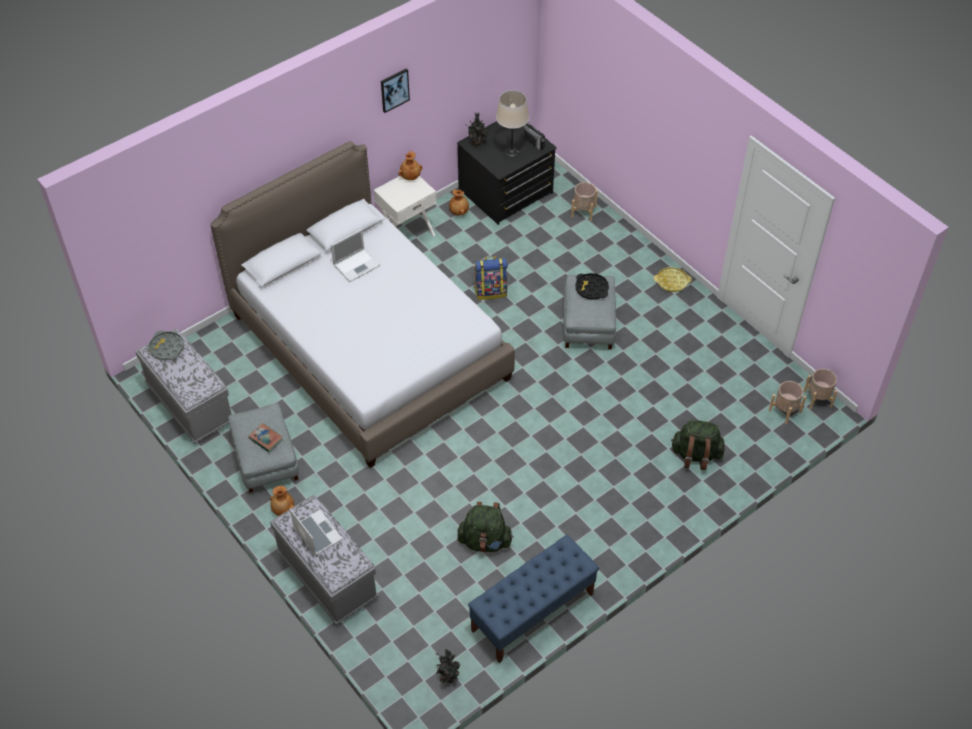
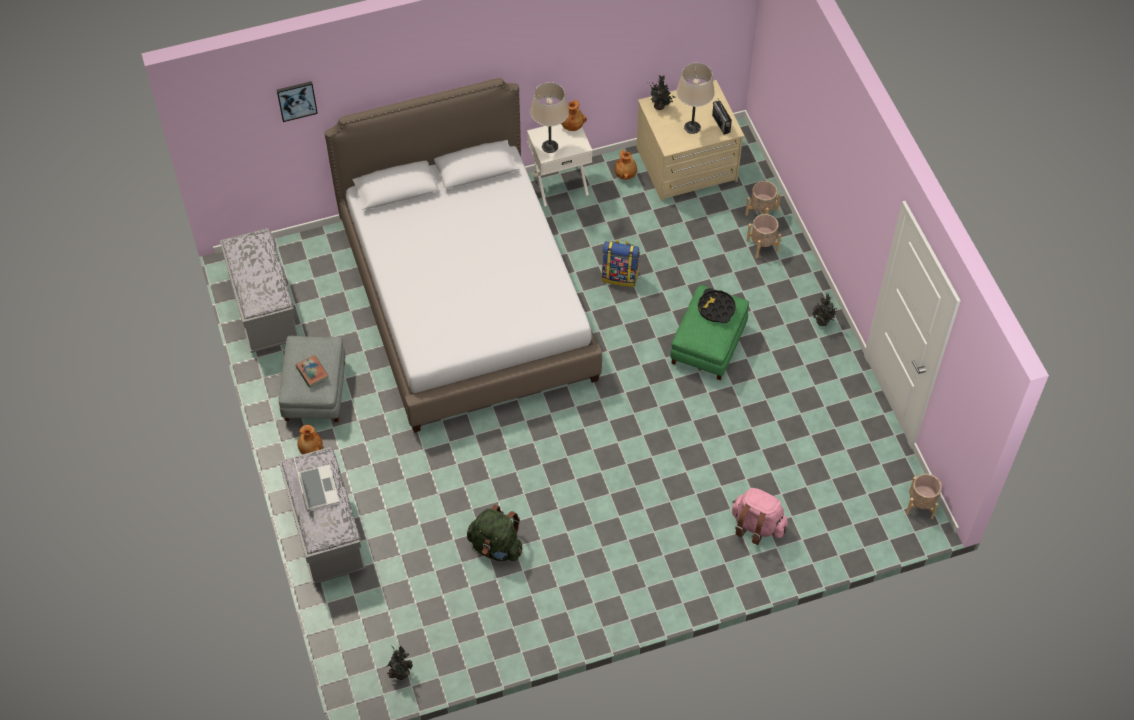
camera: 20 degrees right, 5 degrees up
(167, 348) = (250, 247): grey tray -> none
(357, 265) = (471, 213): laptop -> none
(394, 90) = (562, 34): picture -> picture (296, 100)
(398, 197) = (549, 146): none -> beige table lamp
(506, 192) = (687, 165): black dresser -> beige dresser
(532, 612) = (511, 636): blue bench -> none
(589, 325) = (708, 345): grey ottoman -> green ottoman
(672, 282) = (822, 322): yellow tray -> potted plant
(696, 455) = (757, 525): green backpack -> pink backpack
(785, 411) = (877, 507): beige planter -> beige planter (762, 245)

